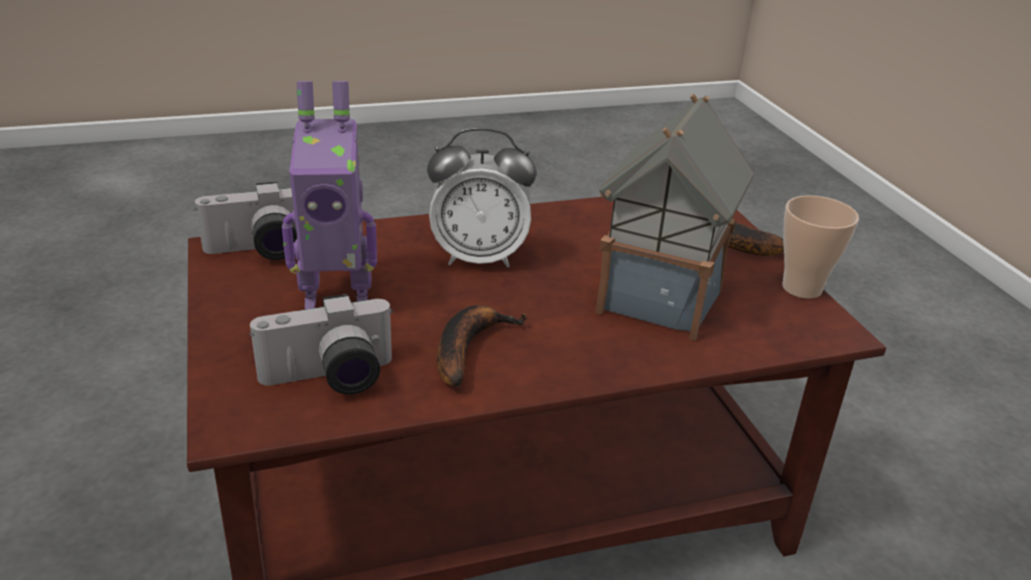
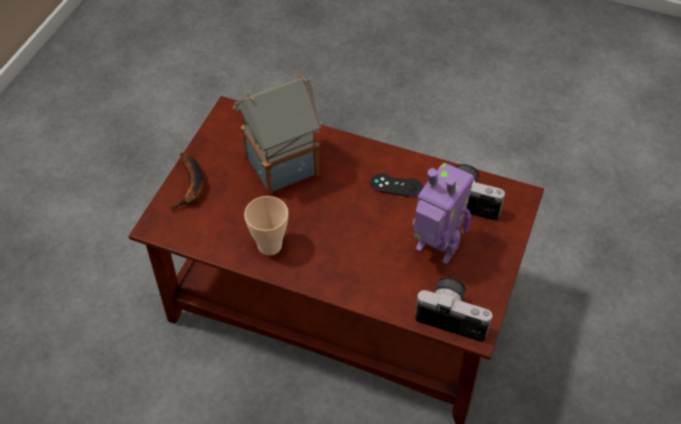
camera: 140 degrees left, 20 degrees up
(468, 347) = (396, 185): banana -> black game controller
(479, 257) = (337, 243): alarm clock -> none
(802, 288) = (206, 137): cup -> cup (269, 245)

